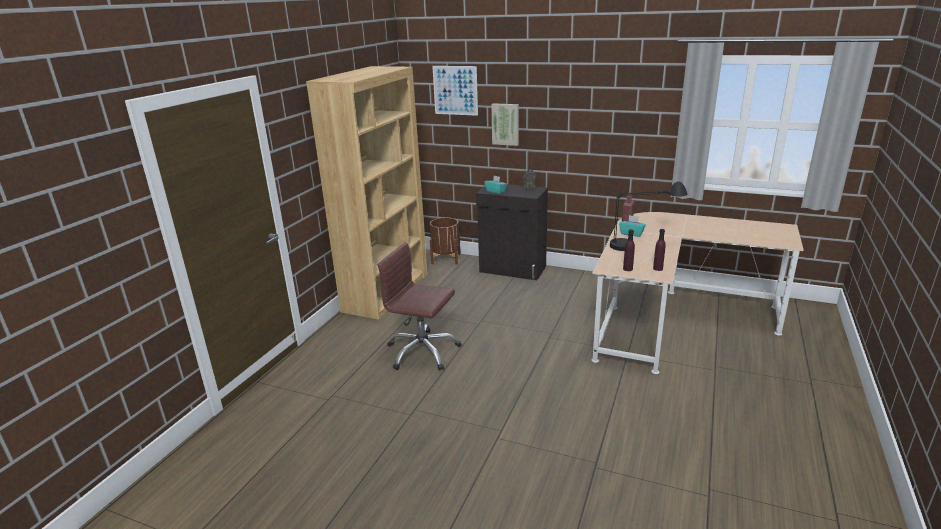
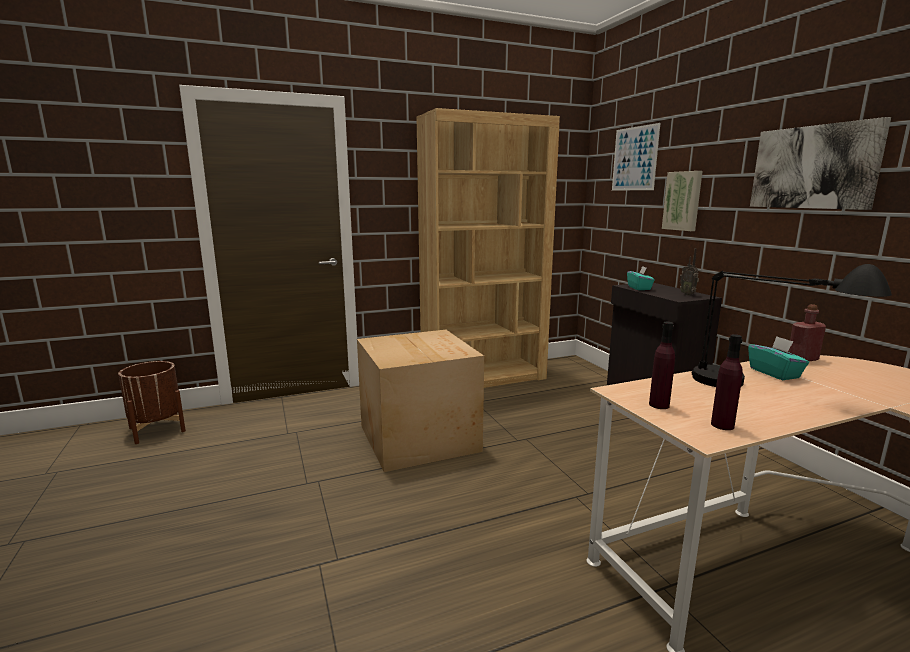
camera: 45 degrees right, 10 degrees down
(422, 352) = (420, 437): brown office chair -> cardboard box
(446, 259) = (589, 373): brown planter -> brown planter (157, 429)
(594, 108) = (813, 167): none -> picture

